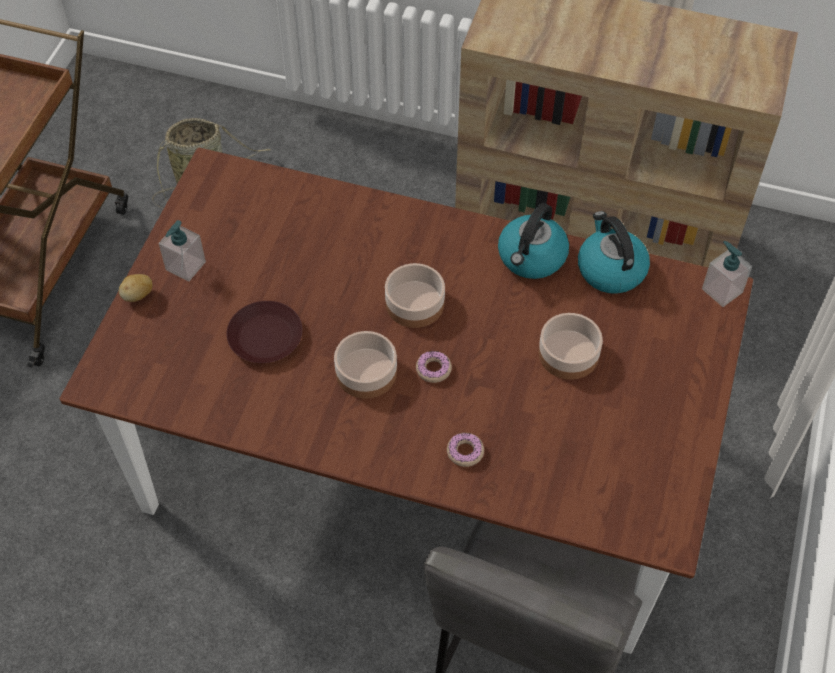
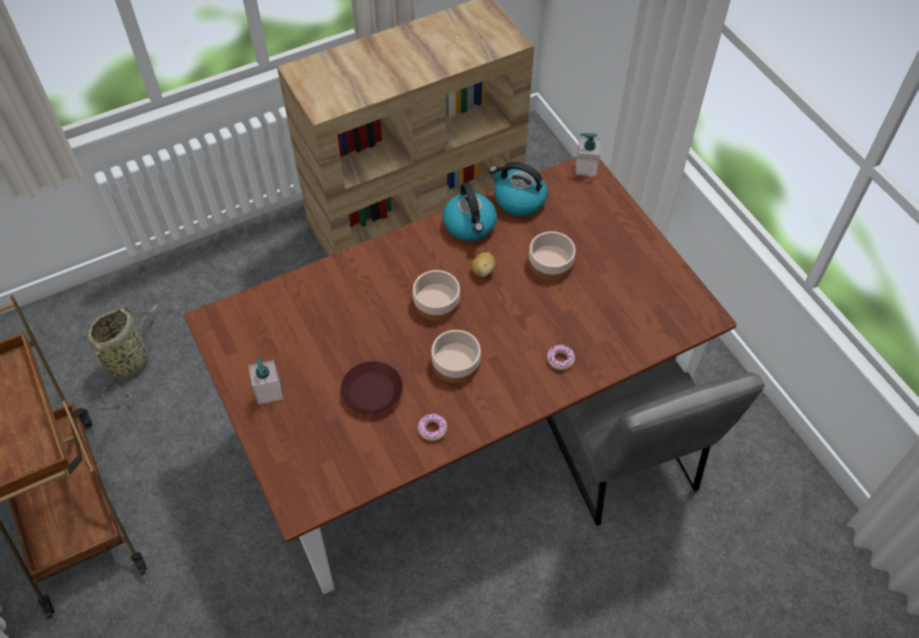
camera: 45 degrees left, 0 degrees up
(138, 296) = (259, 434): potato -> potato (483, 271)
(433, 369) = (490, 329): donut -> donut (432, 429)

